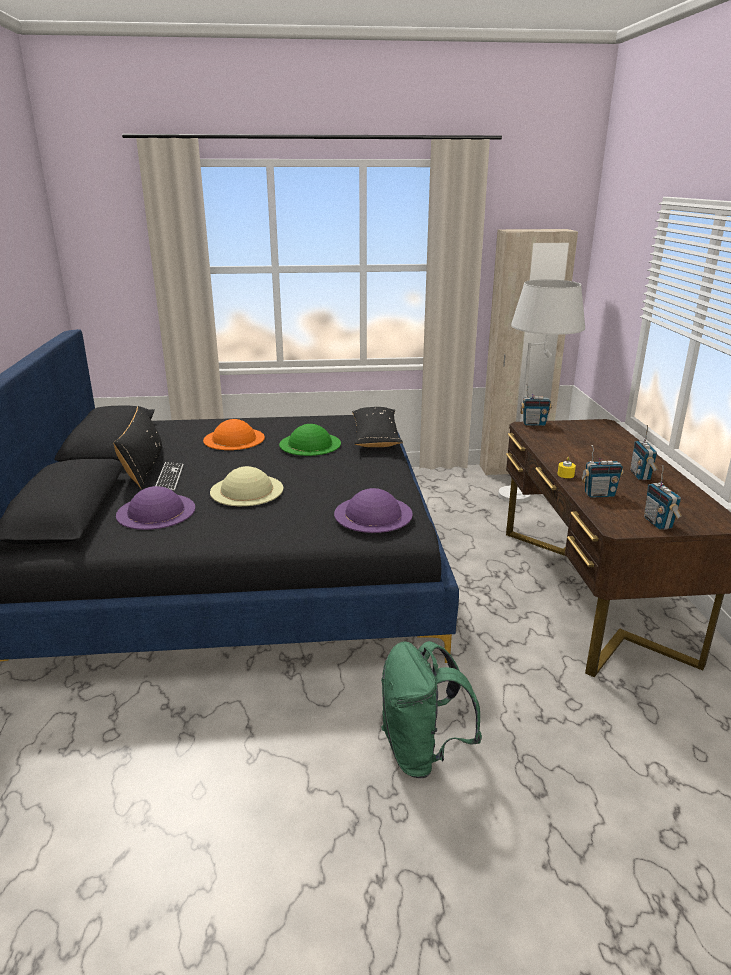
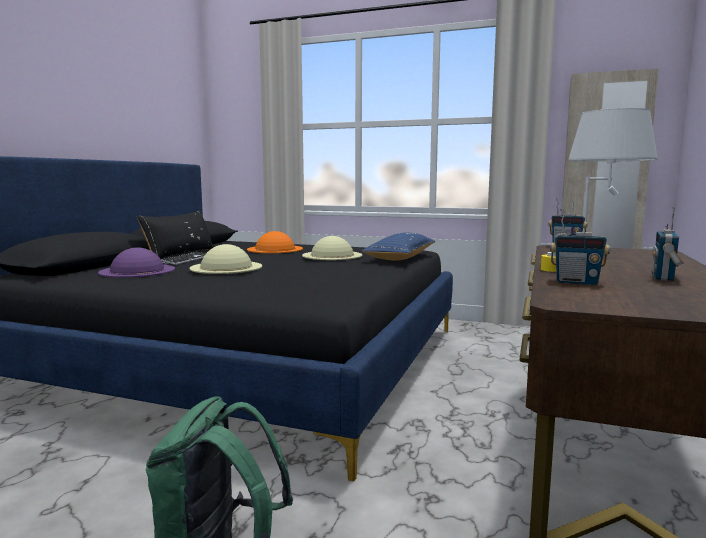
camera: 25 degrees right, 15 degrees down
(310, 444) = (332, 255): green hat -> beige hat
(373, 514) = (306, 286): purple hat -> none
(375, 437) = (400, 257): black pillow -> blue pillow
(658, 523) = (637, 306): radio -> none

